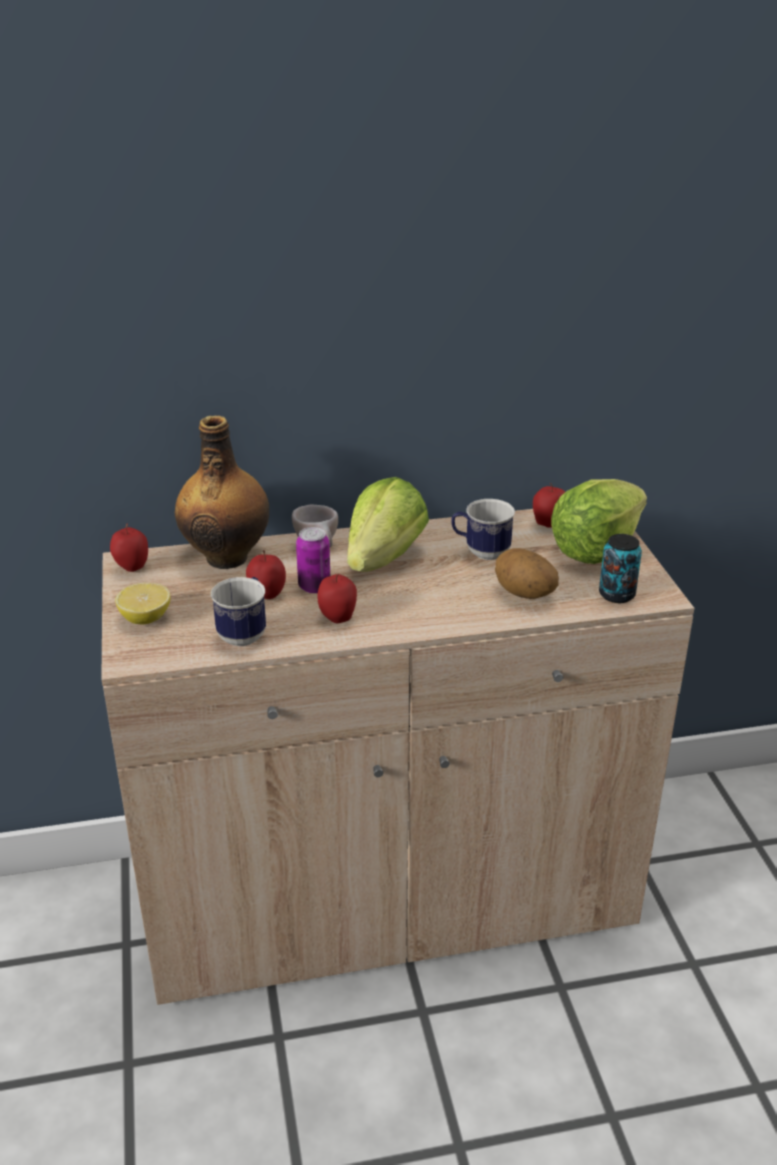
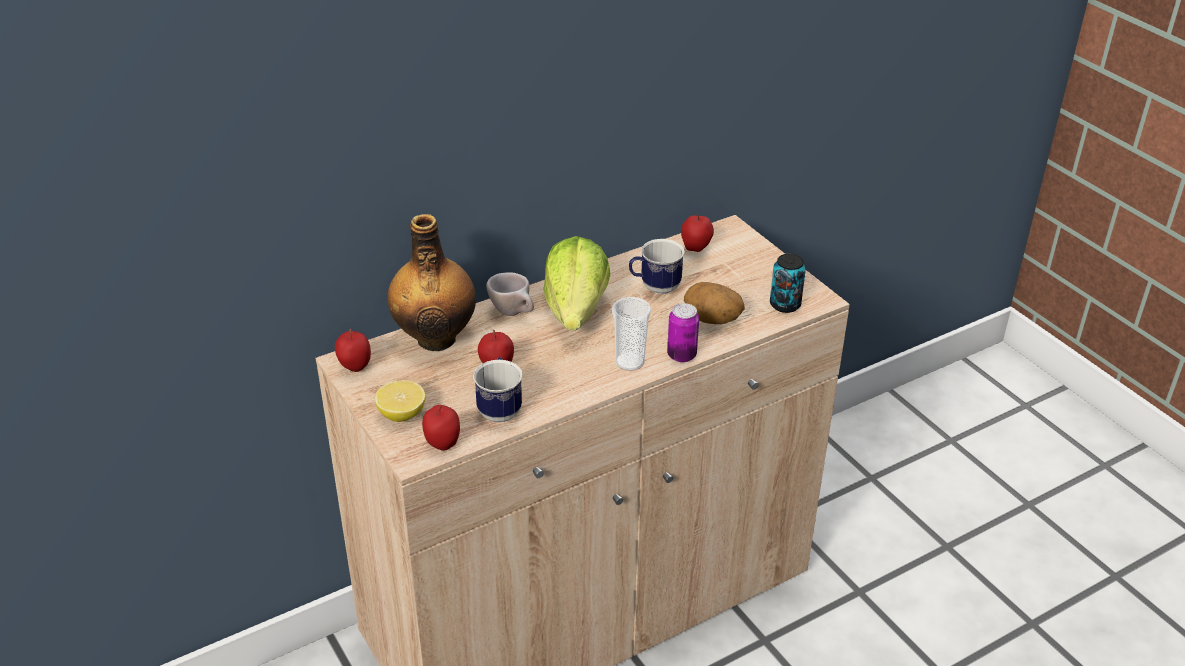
camera: 20 degrees left, 5 degrees up
(314, 586) = (532, 351): can -> can (681, 355)
(337, 618) = (570, 376): apple -> apple (442, 444)
(409, 617) = (629, 362): none -> cup
(596, 548) = (746, 264): lettuce -> none

